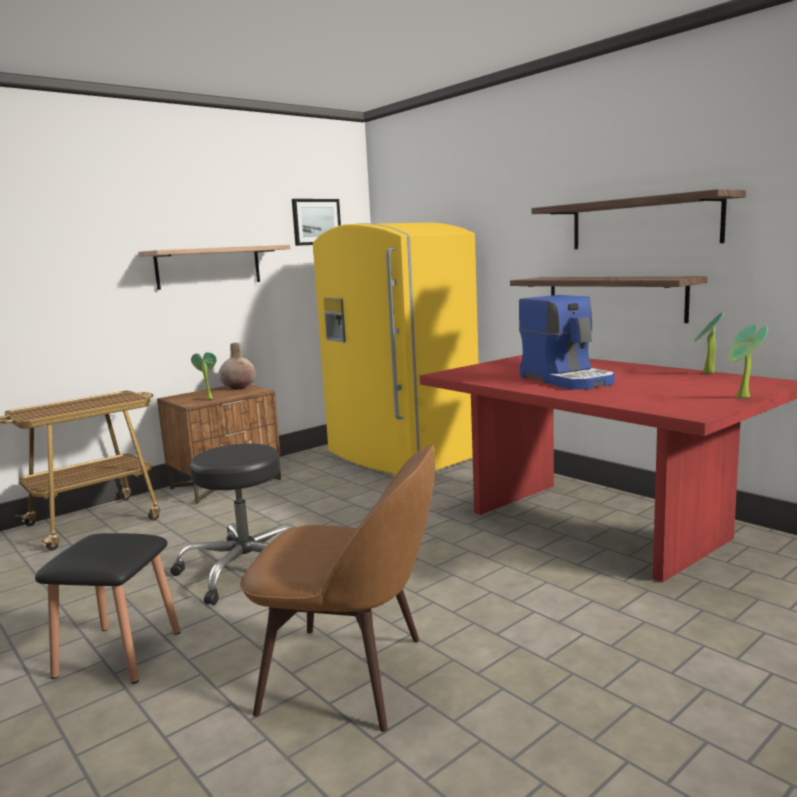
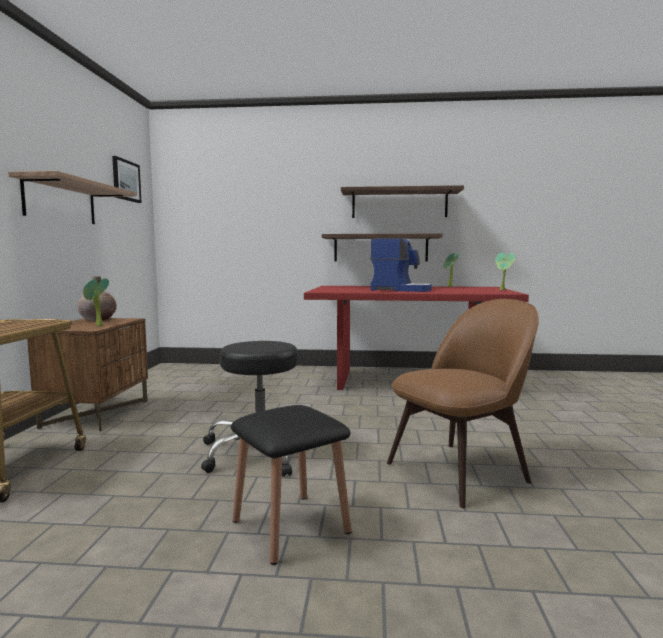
camera: 45 degrees left, 5 degrees down
(400, 456) = (215, 374): yellow fridge -> none

